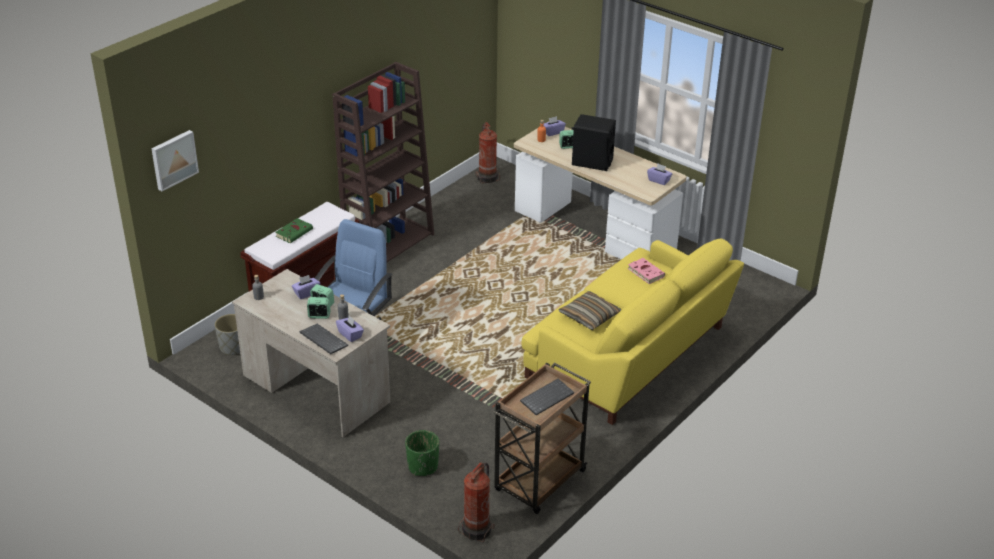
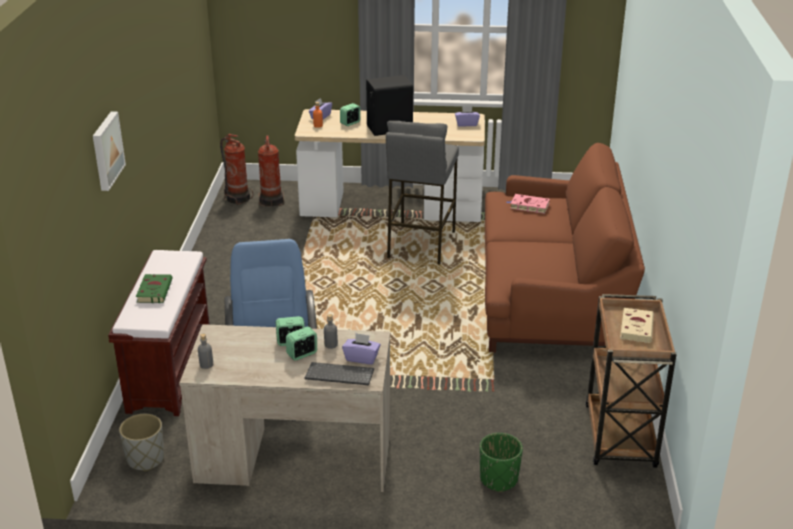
camera: 35 degrees left, 5 degrees down
(173, 159) = (44, 214): picture -> picture (106, 150)
(306, 293) = (258, 338): purple tissue box -> none
(389, 243) = (206, 288): brown bookcase -> none
(478, 529) = (625, 511): fire extinguisher -> fire extinguisher (272, 200)
(547, 397) = (636, 327): keyboard -> beige book
(577, 272) = (420, 245): none -> grey stool
(589, 316) = (532, 258): pillow -> none
(630, 354) = (552, 293): yellow sofa -> brown sofa

